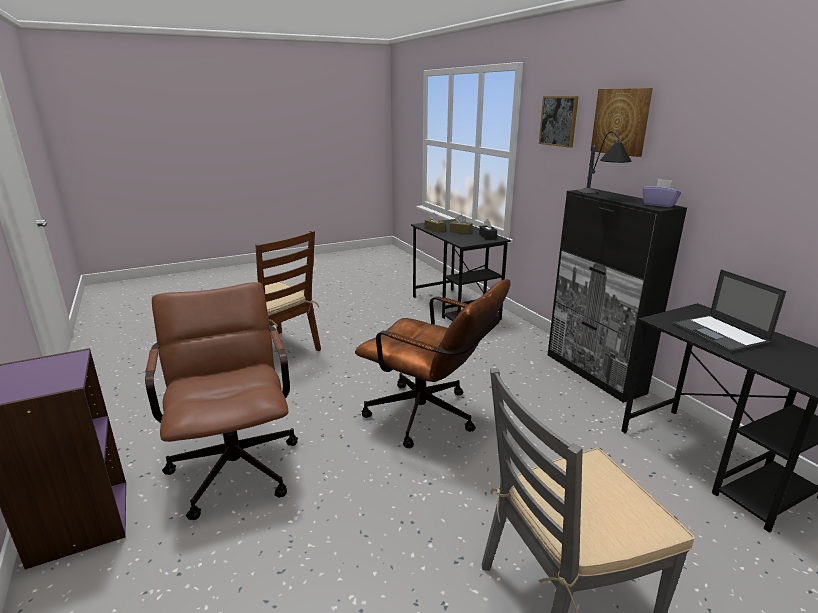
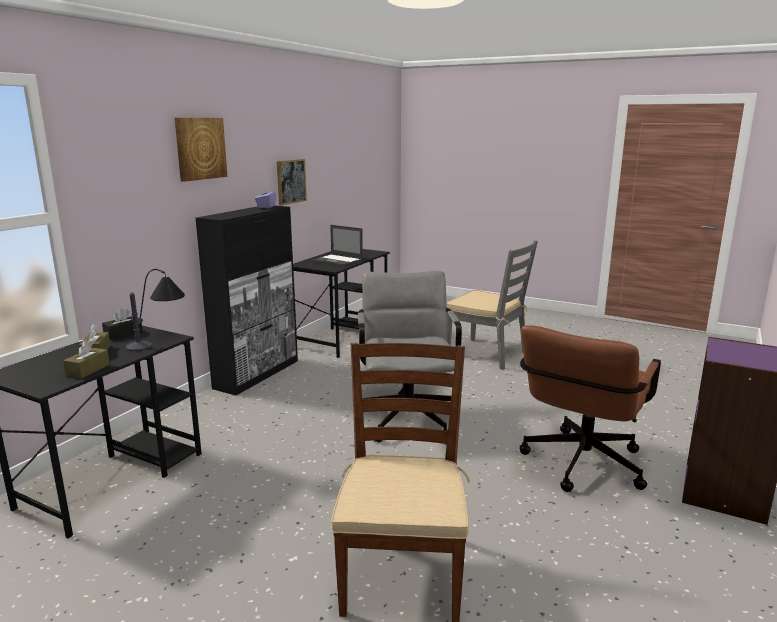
camera: 125 degrees left, 5 degrees down
(430, 418) = (407, 414): brown office chair -> grey office chair
(558, 121) = (128, 156): picture -> picture (290, 181)
(601, 195) = (238, 214): table lamp -> table lamp (160, 339)
(721, 334) = (338, 261): laptop -> laptop turned 90 degrees clockwise

